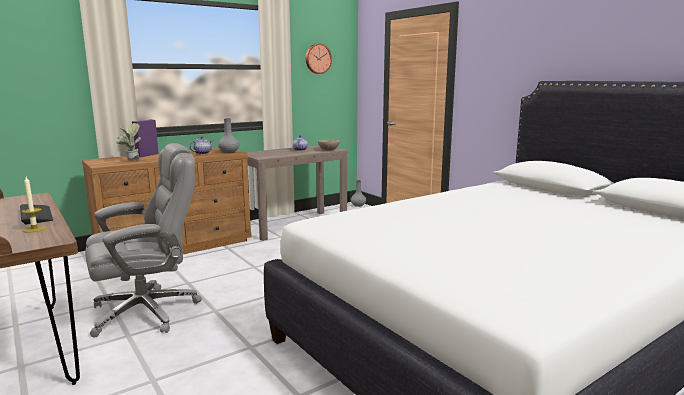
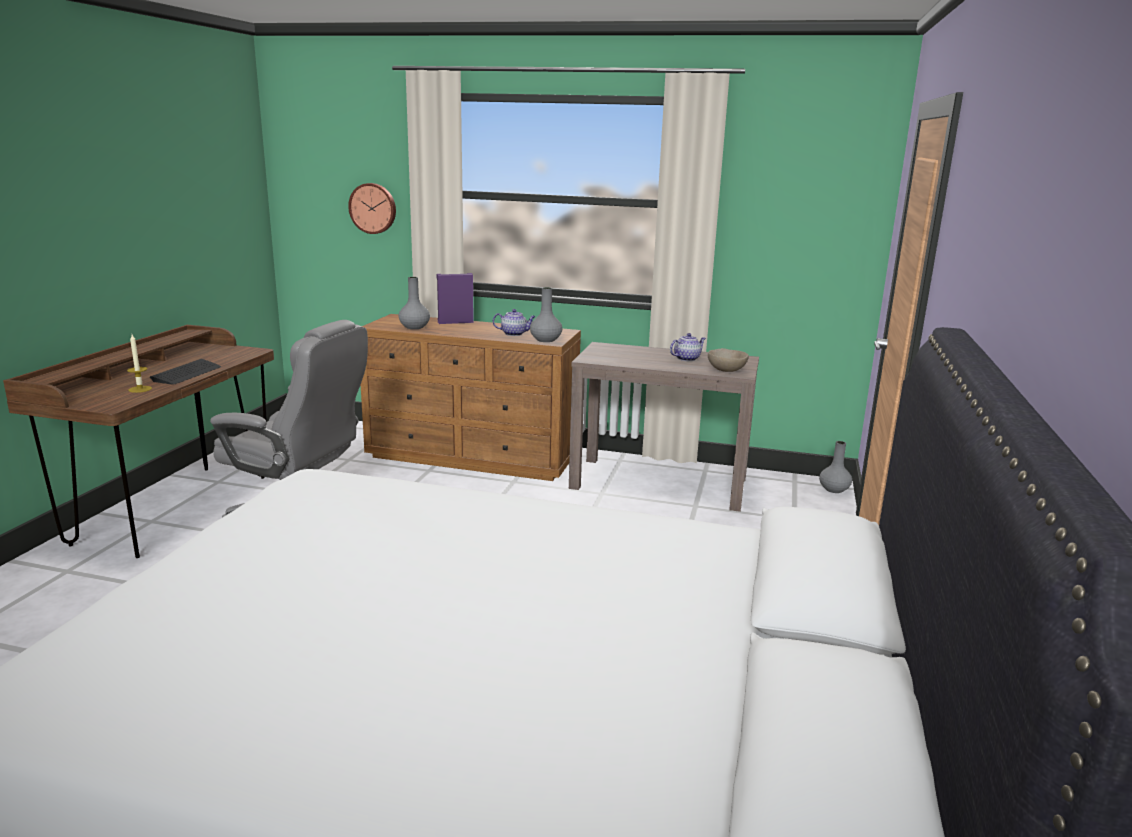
camera: 50 degrees right, 5 degrees up
(131, 161) = (415, 327): potted plant -> grey vase
(317, 58) = (792, 193): wall clock -> wall clock (373, 208)

